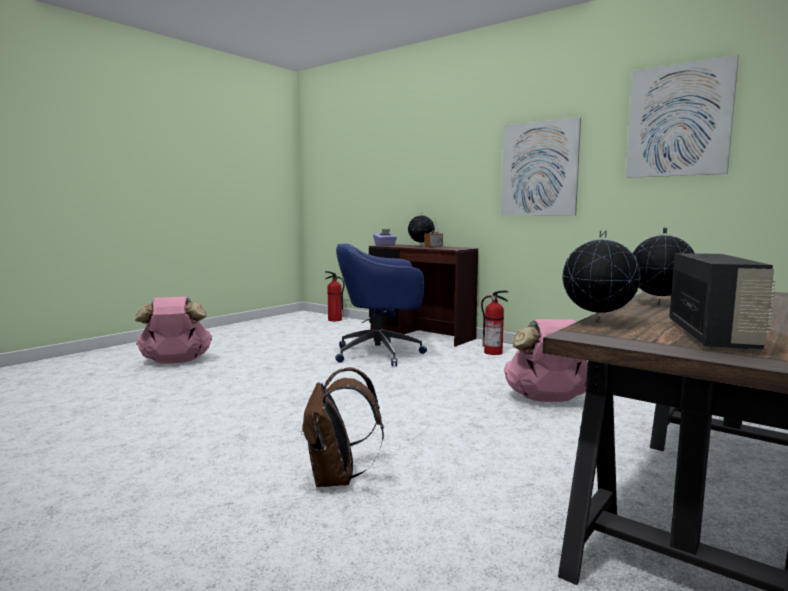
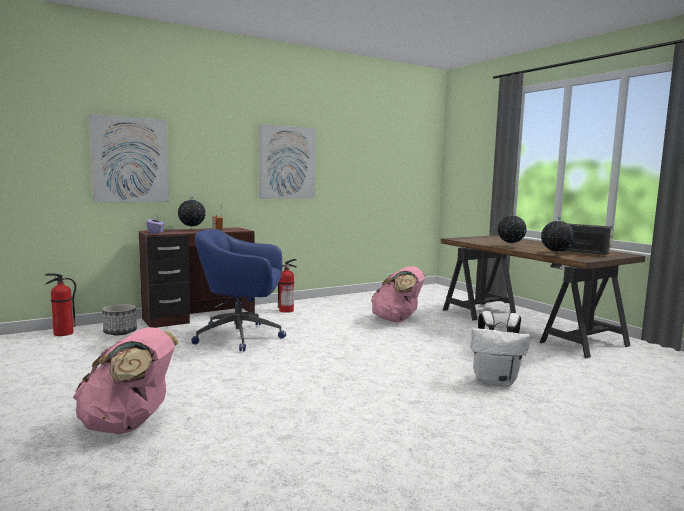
camera: 70 degrees left, 0 degrees up
(337, 479) = (496, 381): brown backpack -> white backpack
(352, 327) = (120, 332): none -> planter
(381, 354) = (242, 336): blue office chair -> blue office chair turned 75 degrees clockwise
(678, 120) = (366, 140): picture -> picture (130, 160)

